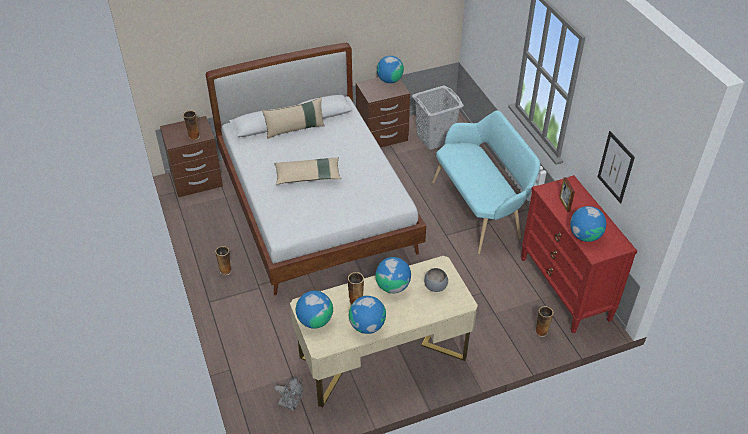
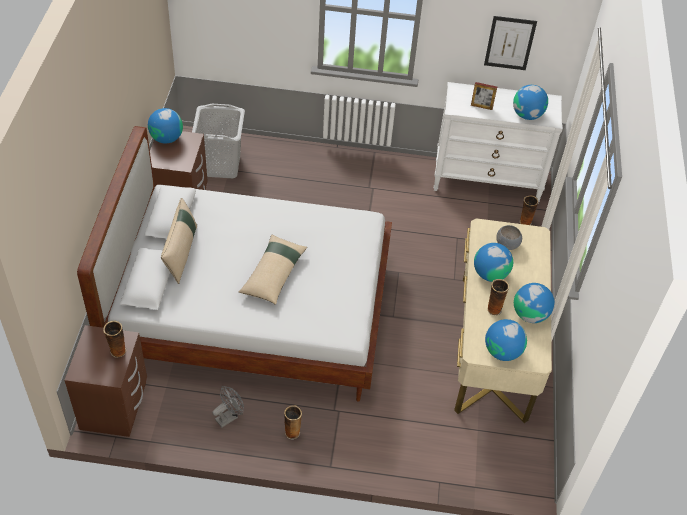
camera: 65 degrees left, 5 degrees up
(291, 404) = (512, 445): grey fan -> grey fan (229, 416)
(480, 209) = (351, 185): turquoise bench -> none
(565, 289) = (487, 181): red dresser -> white dresser

